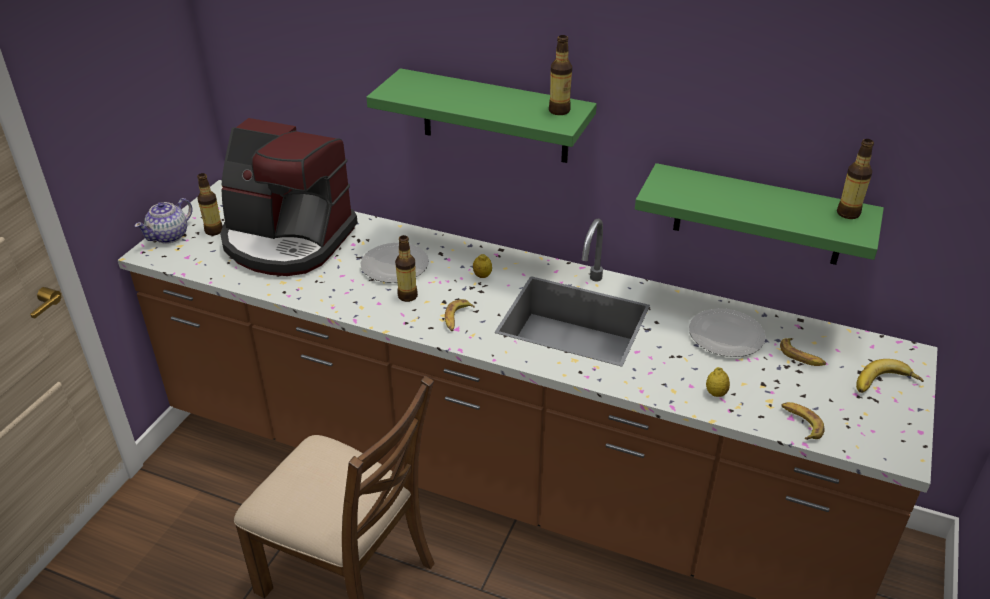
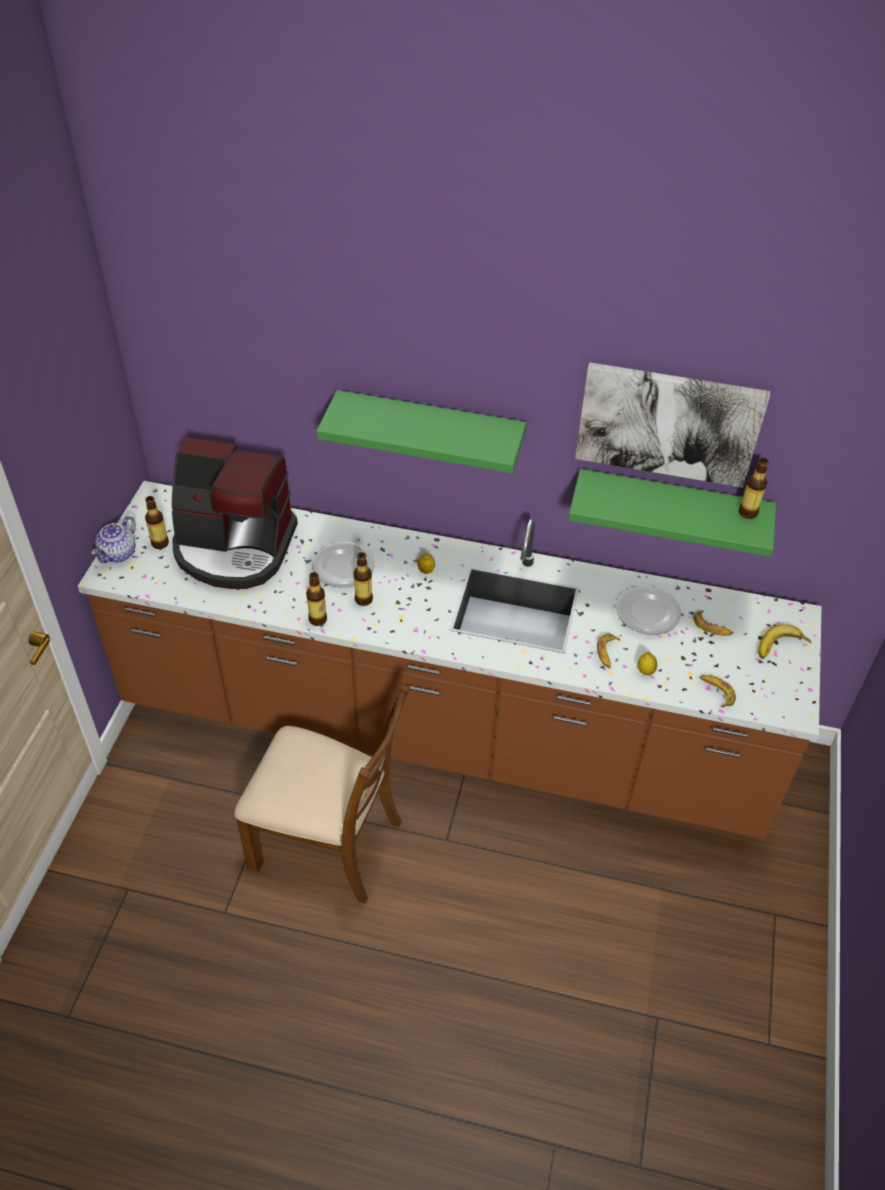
camera: 10 degrees left, 10 degrees up
(457, 319) = (413, 619): banana -> banana (607, 653)
(559, 111) = (495, 435): bottle -> bottle (318, 619)
(756, 101) = (668, 423): none -> picture

